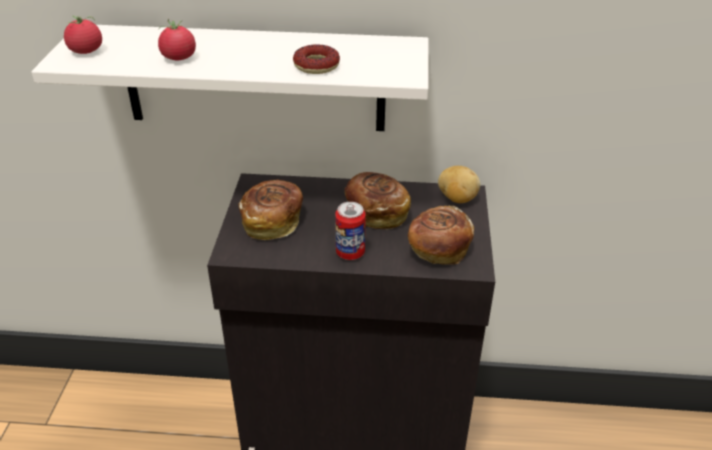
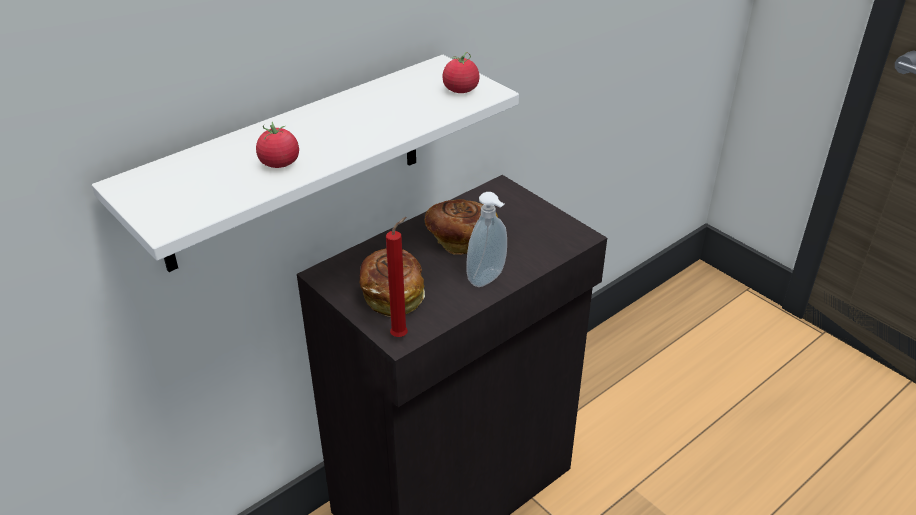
camera: 45 degrees left, 0 degrees up
(86, 51) = (171, 202): tomato -> tomato (460, 90)
(236, 251) = (401, 335): none -> red candle
(316, 65) = (409, 114): donut -> none
(350, 253) = (488, 279): can -> soap dispenser
(438, 249) = (542, 238): bread -> none
(456, 198) = (499, 195): potato -> none

